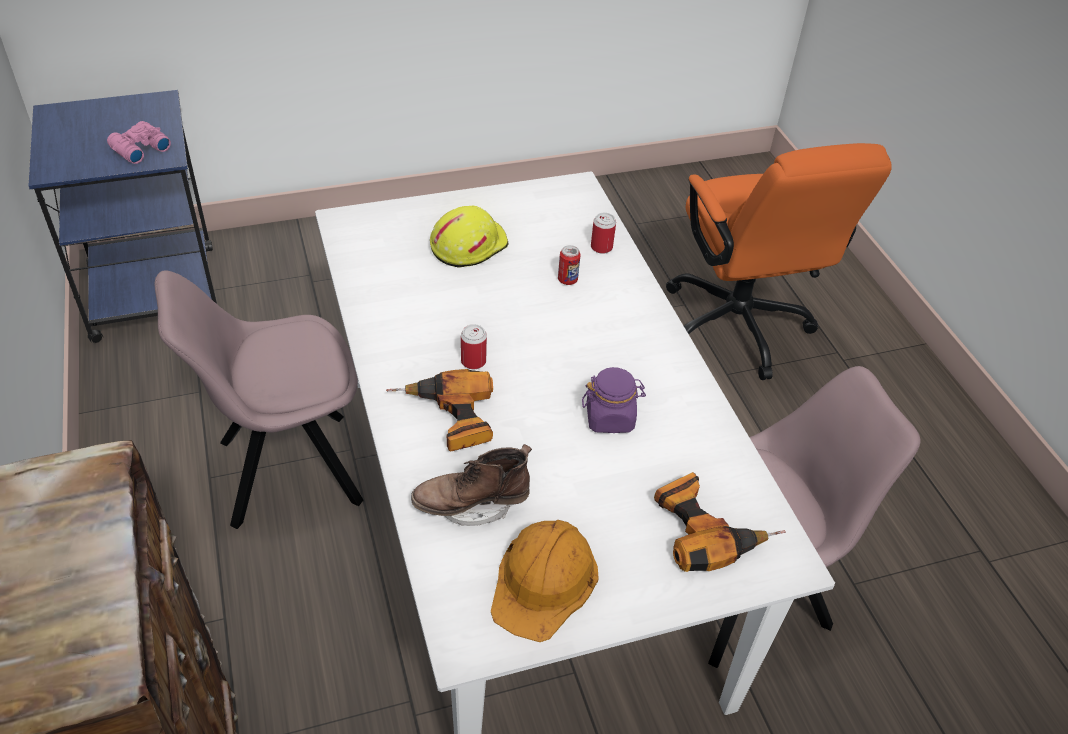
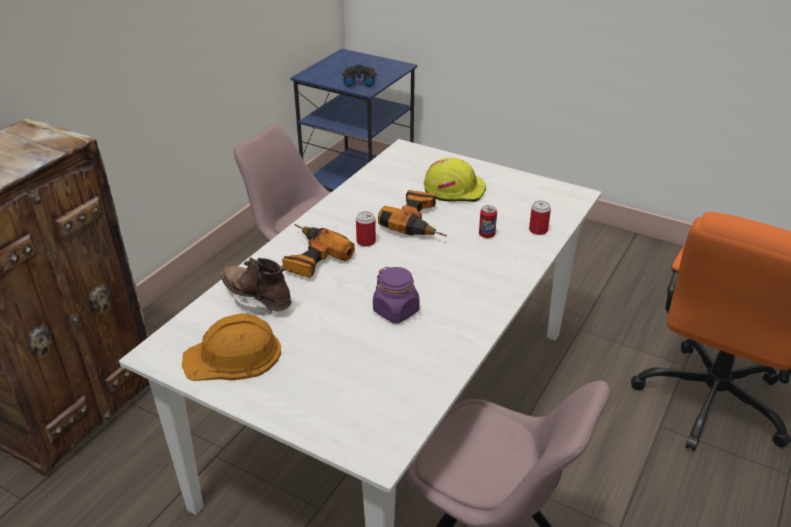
camera: 50 degrees right, 10 degrees down
(139, 149) = (358, 81): pink binoculars -> black binoculars
(706, 528) = (358, 399): power drill -> power drill (417, 222)

